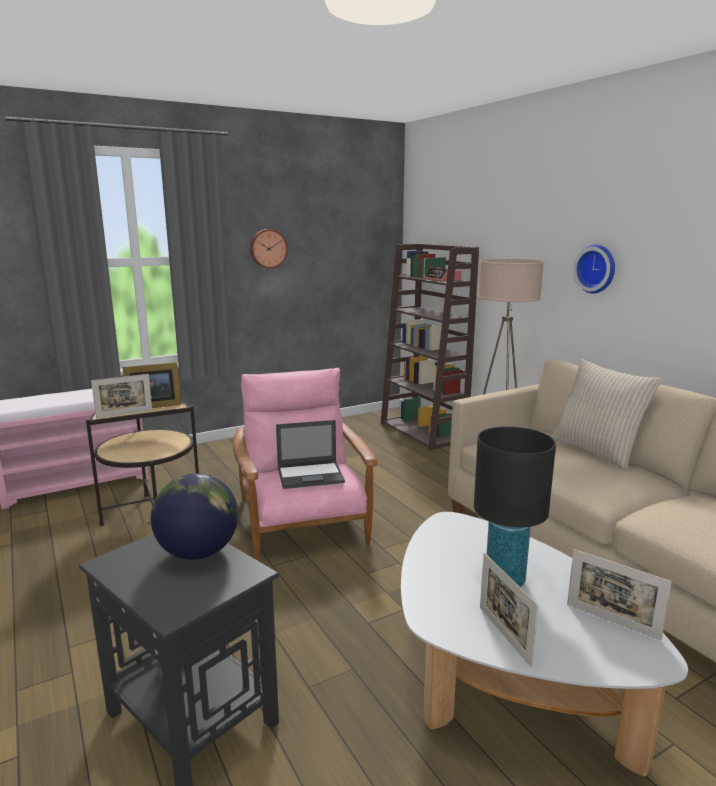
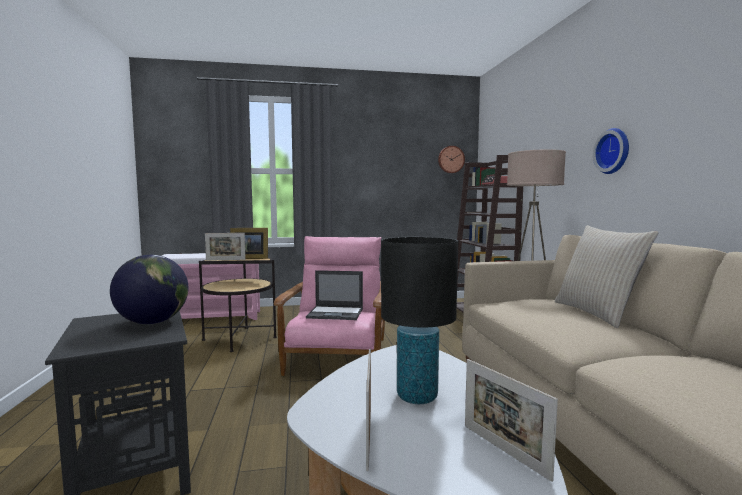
camera: 20 degrees right, 10 degrees down
(268, 248) = (366, 166): wall clock -> wall clock (450, 159)

